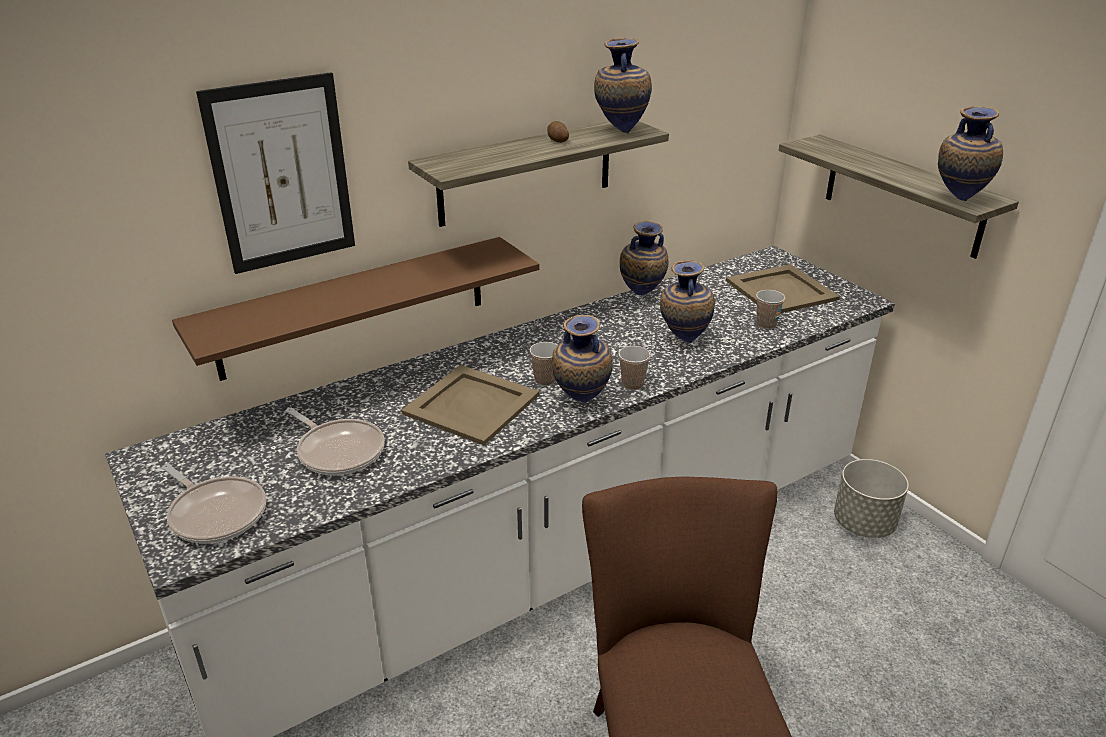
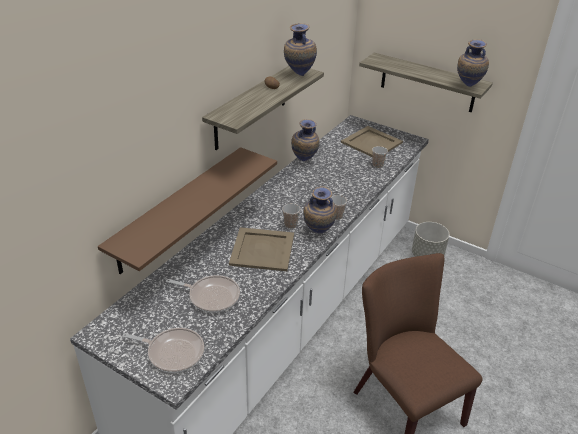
camera: 25 degrees left, 5 degrees up
(281, 174) = (147, 143): picture -> none
(683, 341) = (344, 184): vase -> none

